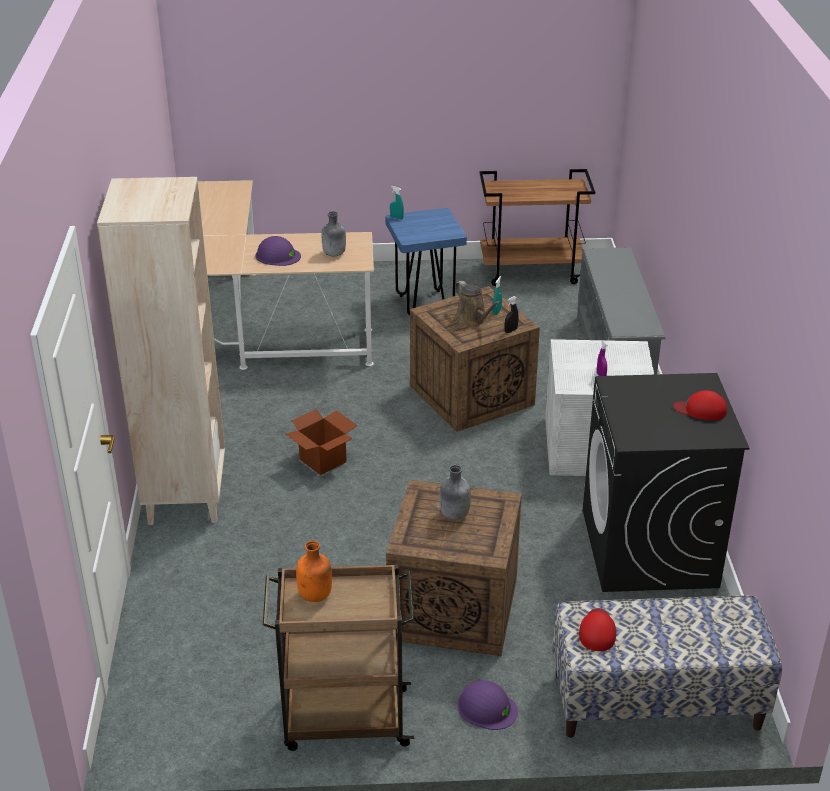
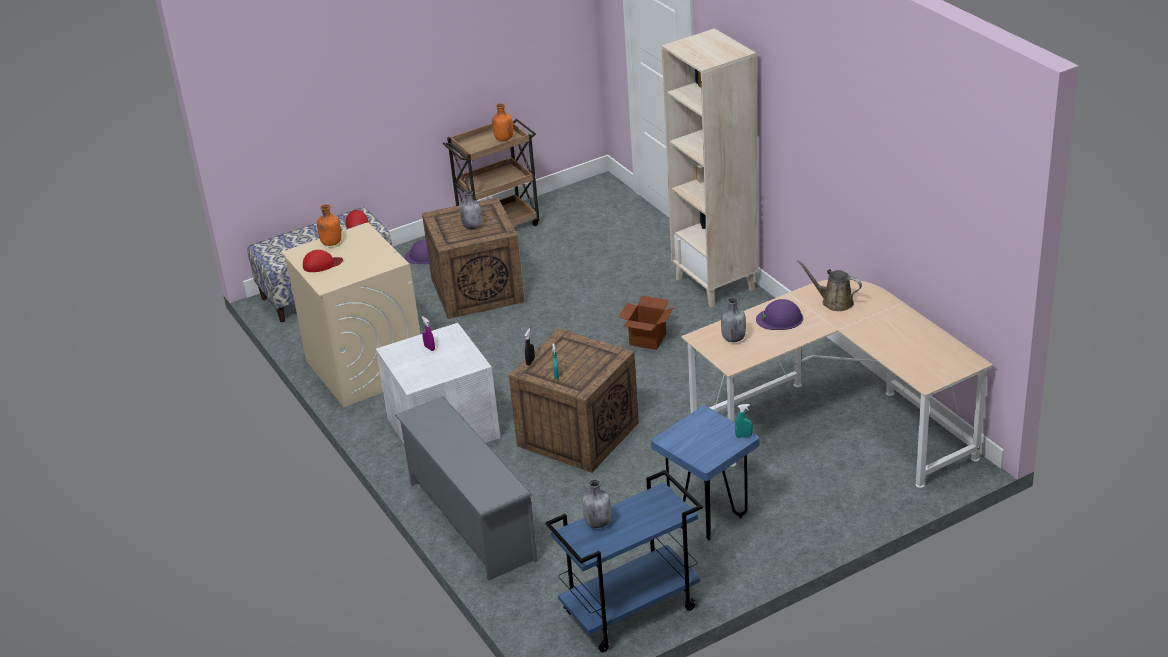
camera: 155 degrees right, 0 degrees up
(473, 320) = (570, 360): brown watering can -> brown watering can (834, 302)
(532, 272) = (630, 612): brown cart -> blue cart
(554, 194) = (597, 522): none -> grey bottle
(649, 549) = (364, 367): black washing machine -> beige washing machine
(679, 435) = (331, 243): none -> orange bottle

